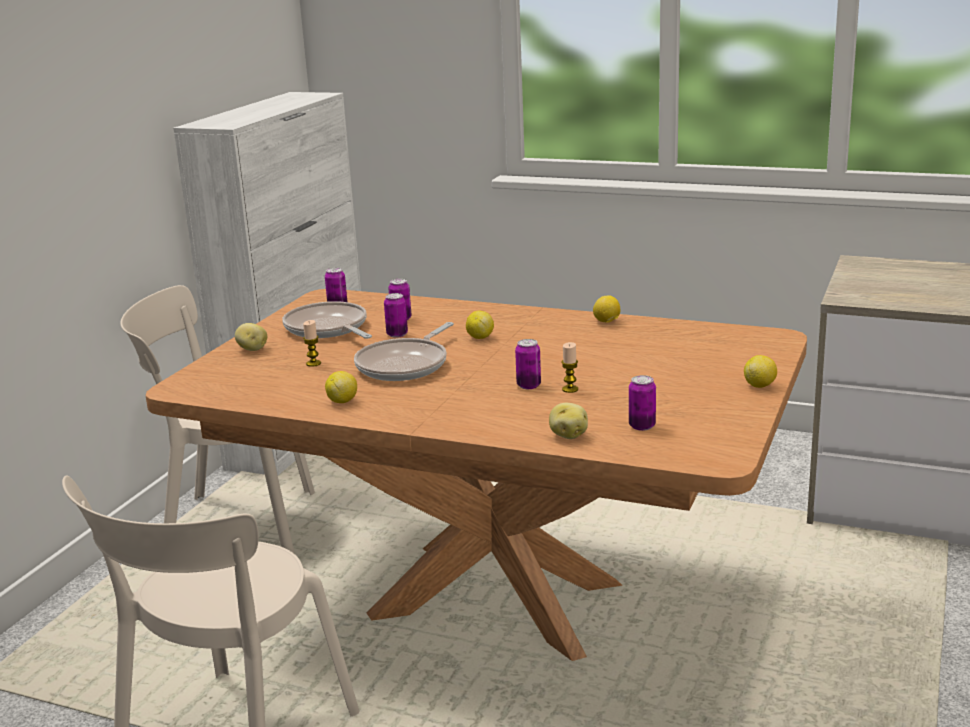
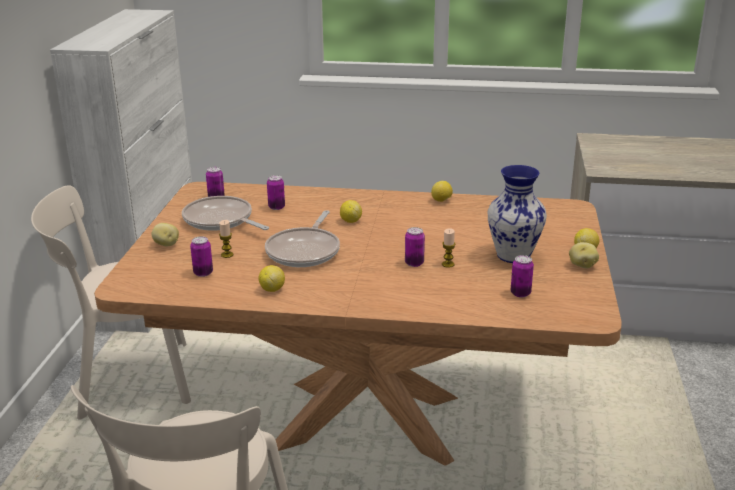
camera: 15 degrees left, 5 degrees up
(397, 334) = (281, 222): can -> can (203, 273)
(568, 435) = (470, 306): potato -> potato (582, 265)
(659, 385) = (512, 255): none -> vase

